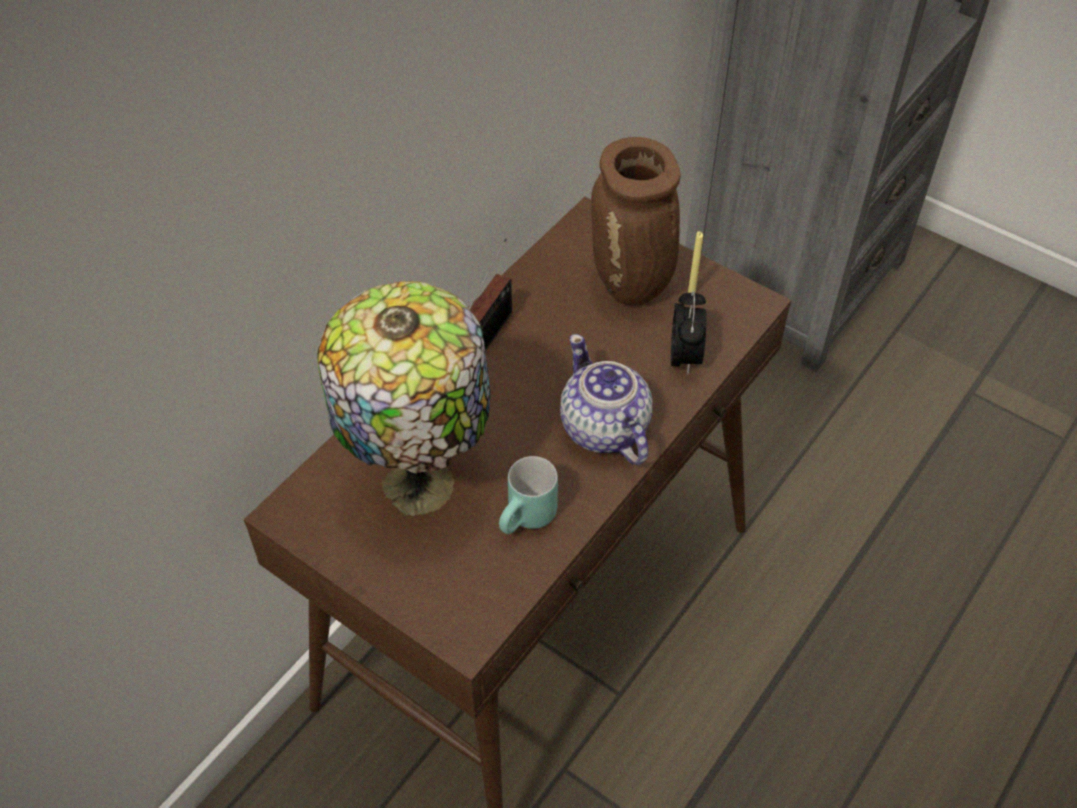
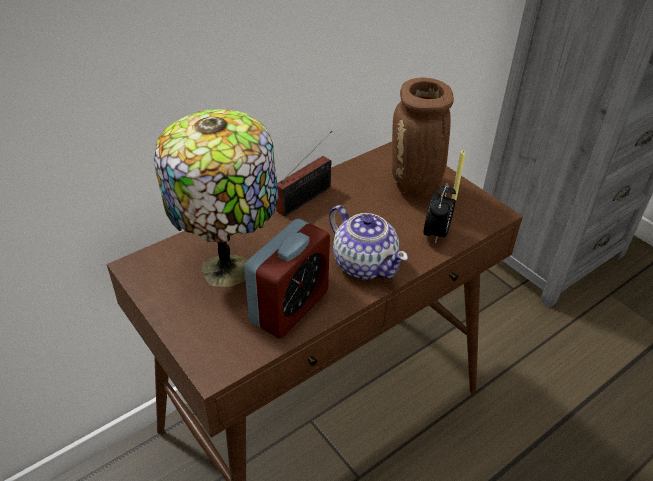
camera: 15 degrees right, 10 degrees down
(528, 521) = (289, 307): turquoise mug -> alarm clock
(604, 429) = (364, 264): teapot -> teapot turned 150 degrees clockwise

